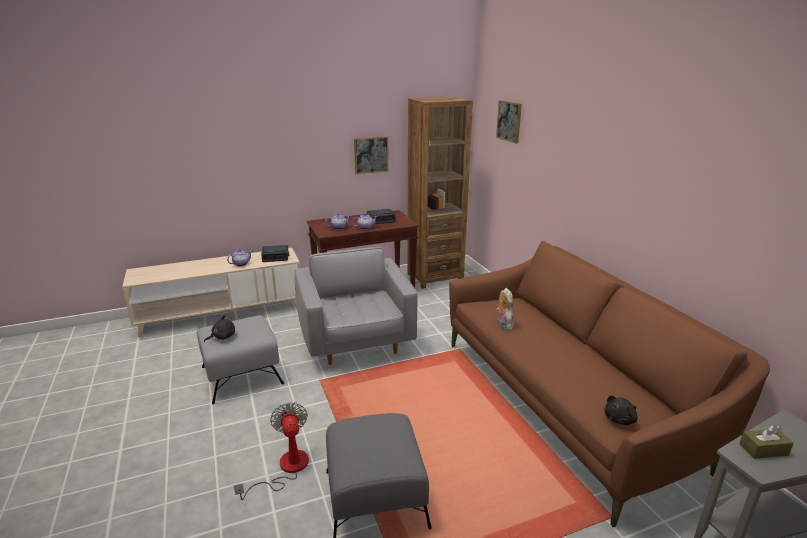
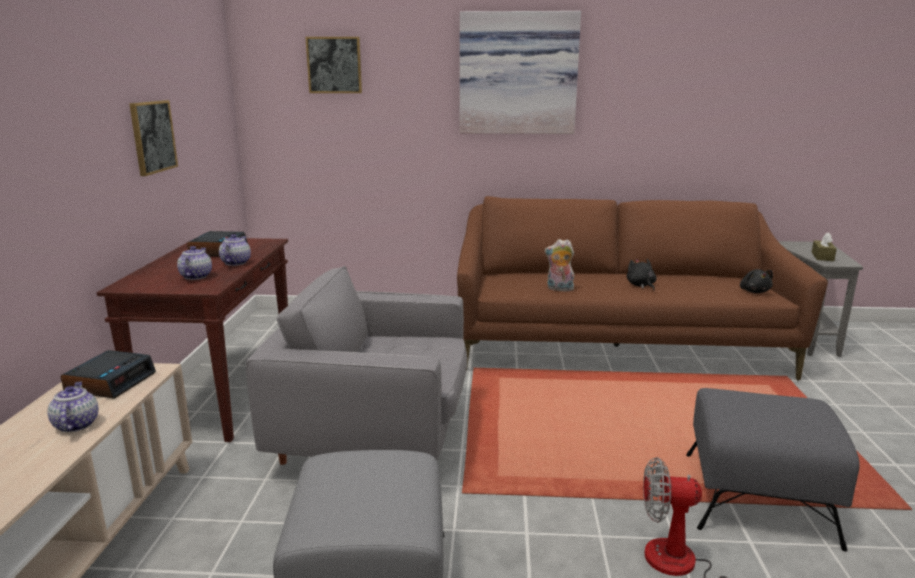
camera: 65 degrees left, 5 degrees down
(222, 337) = (380, 507): black plush toy -> black plush toy (641, 285)
(435, 277) = (264, 335): brown bookcase -> none
(597, 149) = (518, 74): none -> picture

